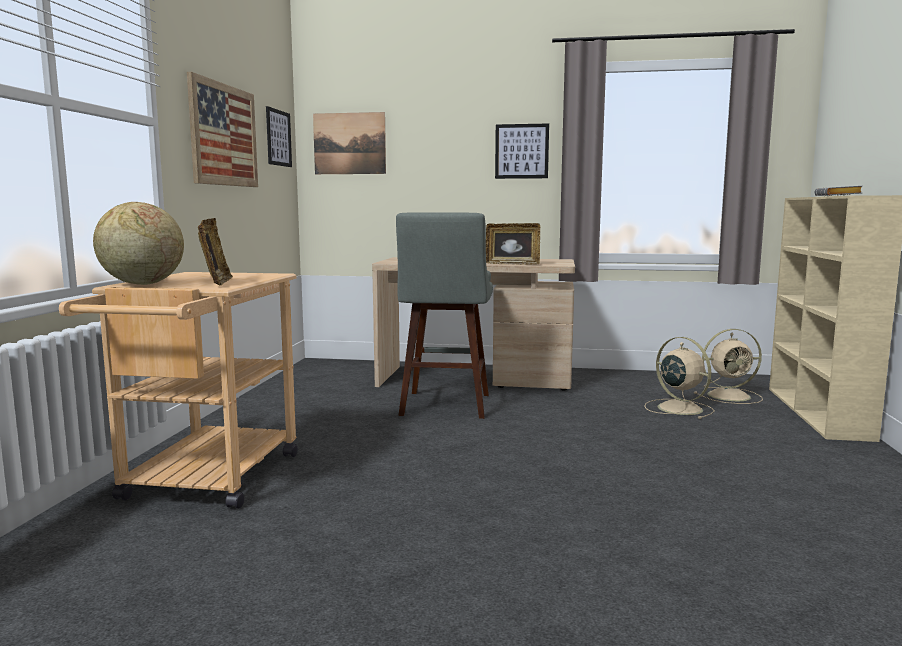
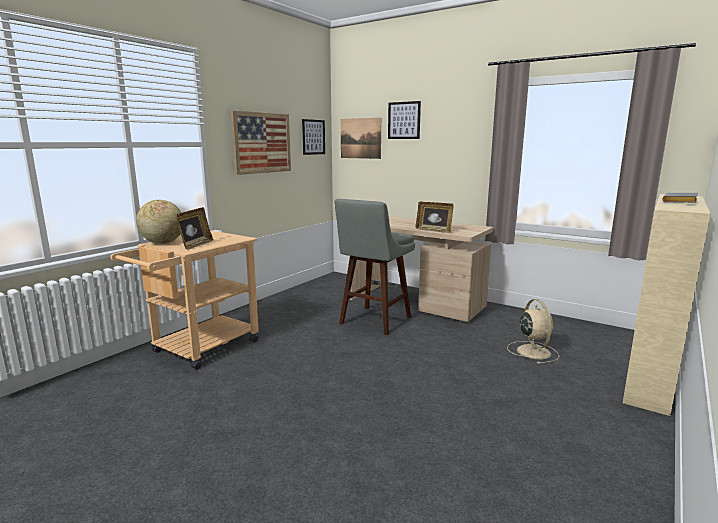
camera: 25 degrees right, 5 degrees up
(521, 151) = (467, 145): picture -> picture (404, 120)
(730, 396) = (591, 348): beige fan -> none

